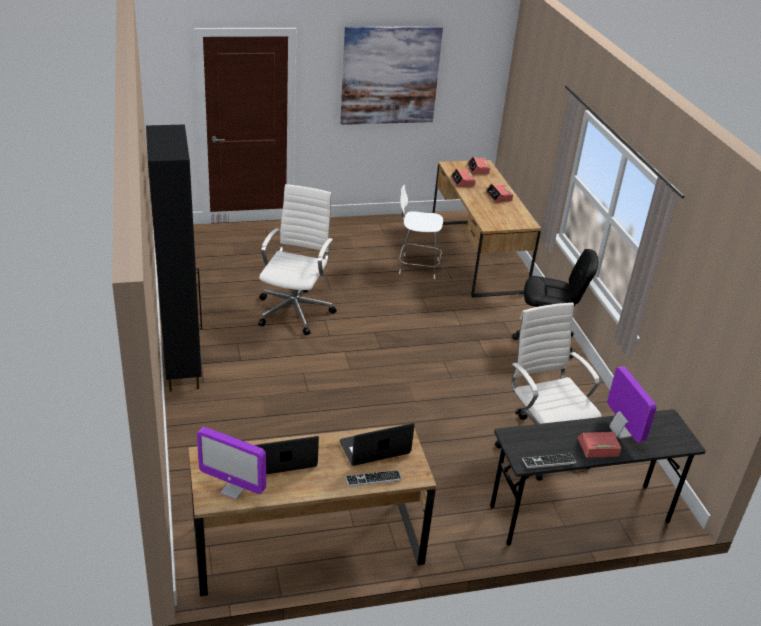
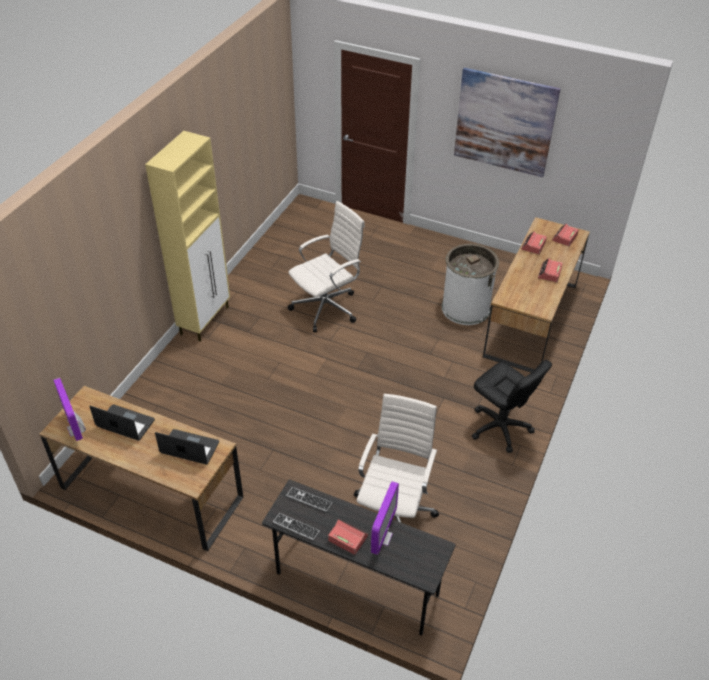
camera: 40 degrees right, 10 degrees up
(182, 368) = (205, 320): black cabinet -> beige cabinet
(373, 479) = (163, 470): keyboard -> keyboard (309, 500)
(417, 266) = (465, 308): white chair -> white trash can

